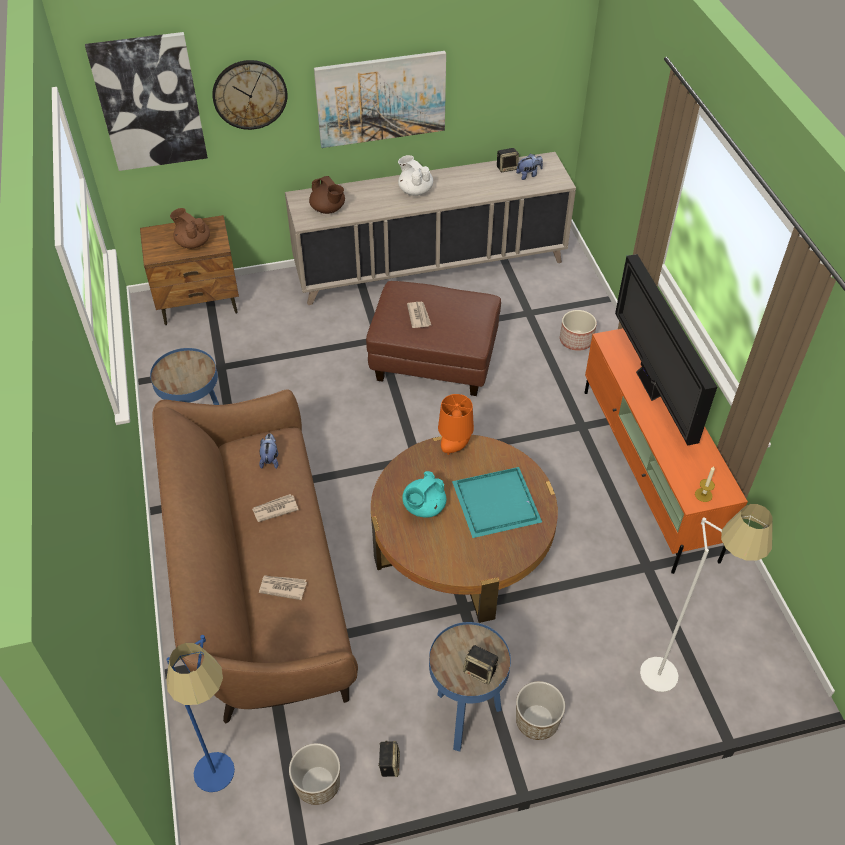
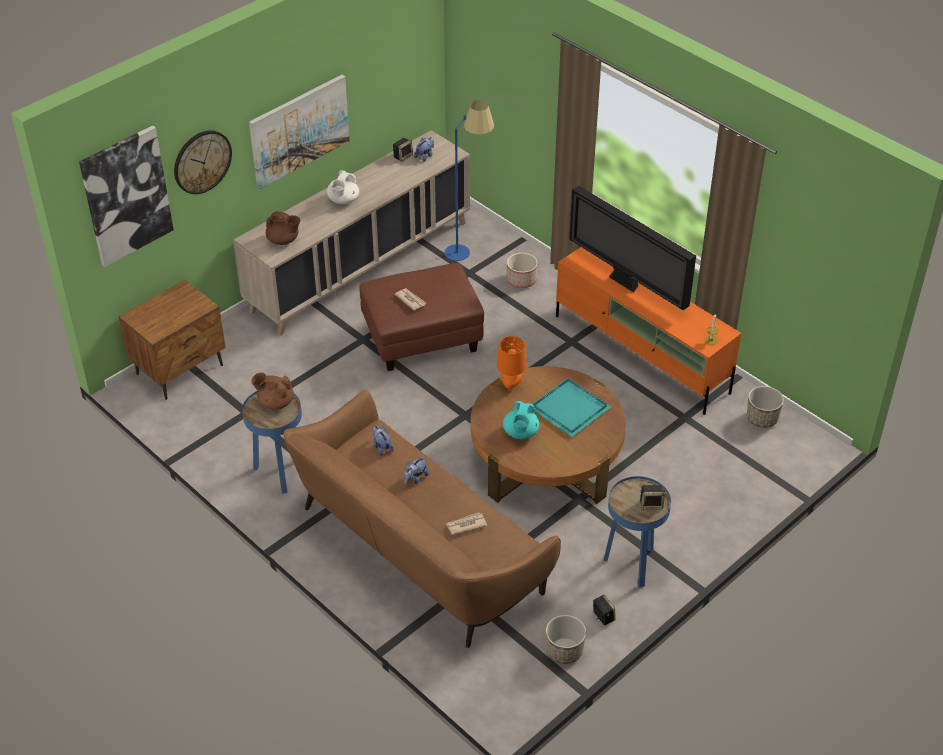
camera: 30 degrees left, 5 degrees down
(193, 242) = (179, 311): brown teapot -> brown teapot (275, 402)
(228, 782) = (501, 681): blue floor lamp -> blue floor lamp (468, 253)
(275, 509) = (415, 478): newspaper -> plush toy
(415, 190) = (343, 200): white teapot -> white teapot turned 90 degrees counterclockwise
(536, 721) = (680, 545): planter -> planter (762, 418)
(675, 670) = (747, 474): white floor lamp -> none

